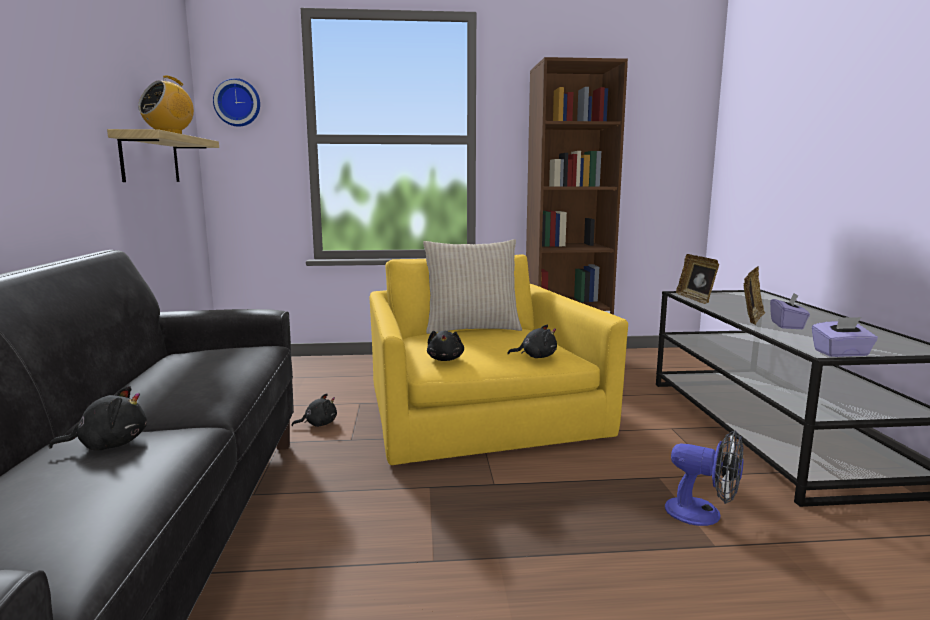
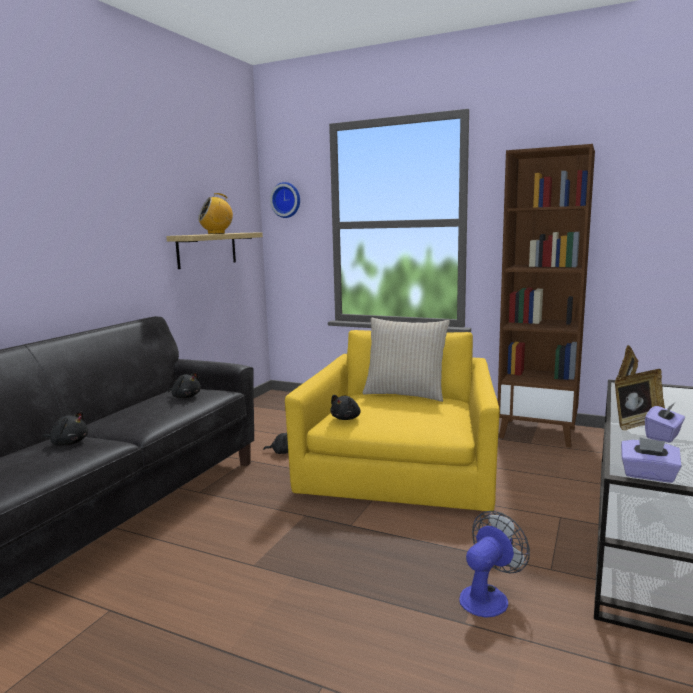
camera: 30 degrees right, 0 degrees up
(536, 357) = (421, 427): black plush toy -> black plush toy (185, 397)
(703, 514) = (488, 596): fan -> fan turned 105 degrees counterclockwise

